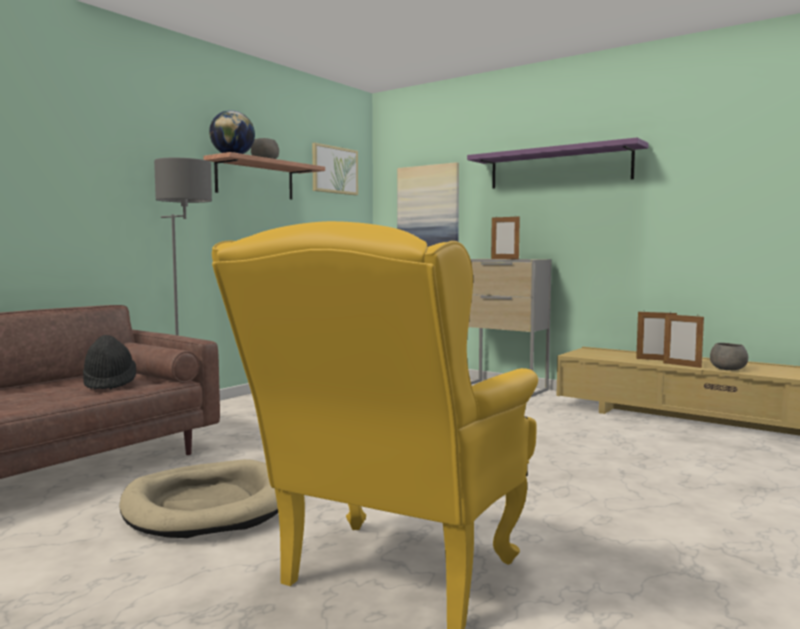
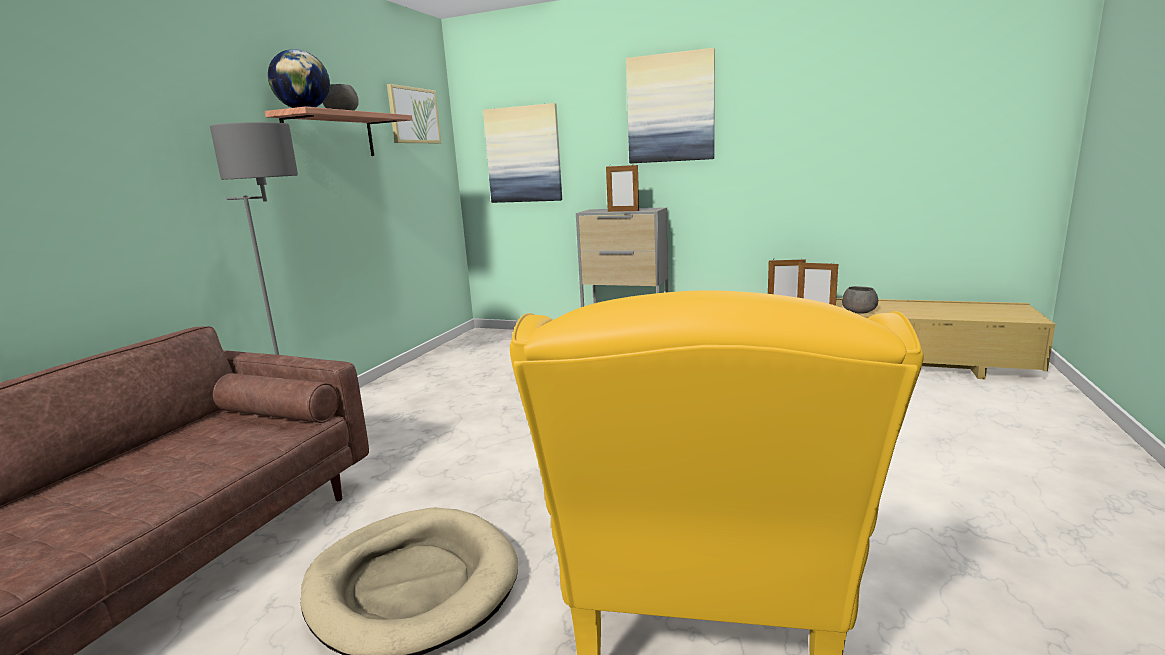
camera: 15 degrees left, 10 degrees up
(110, 384) = (225, 441): black hat -> none
(559, 167) = (670, 108): purple shelf -> picture

